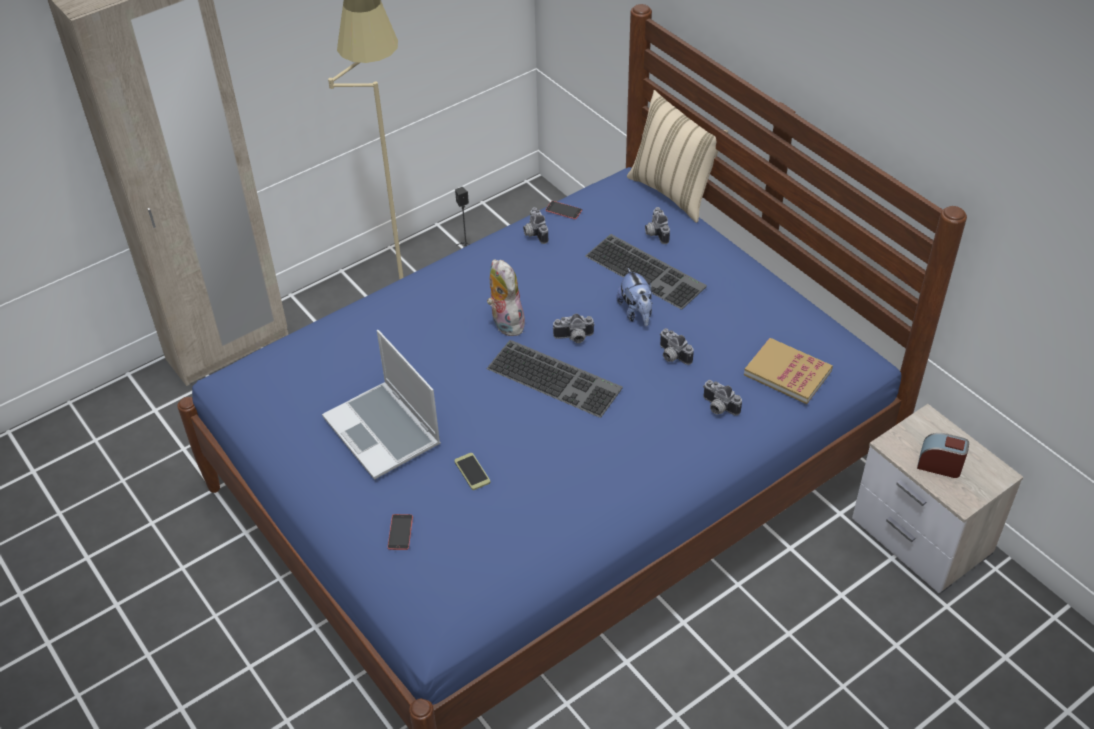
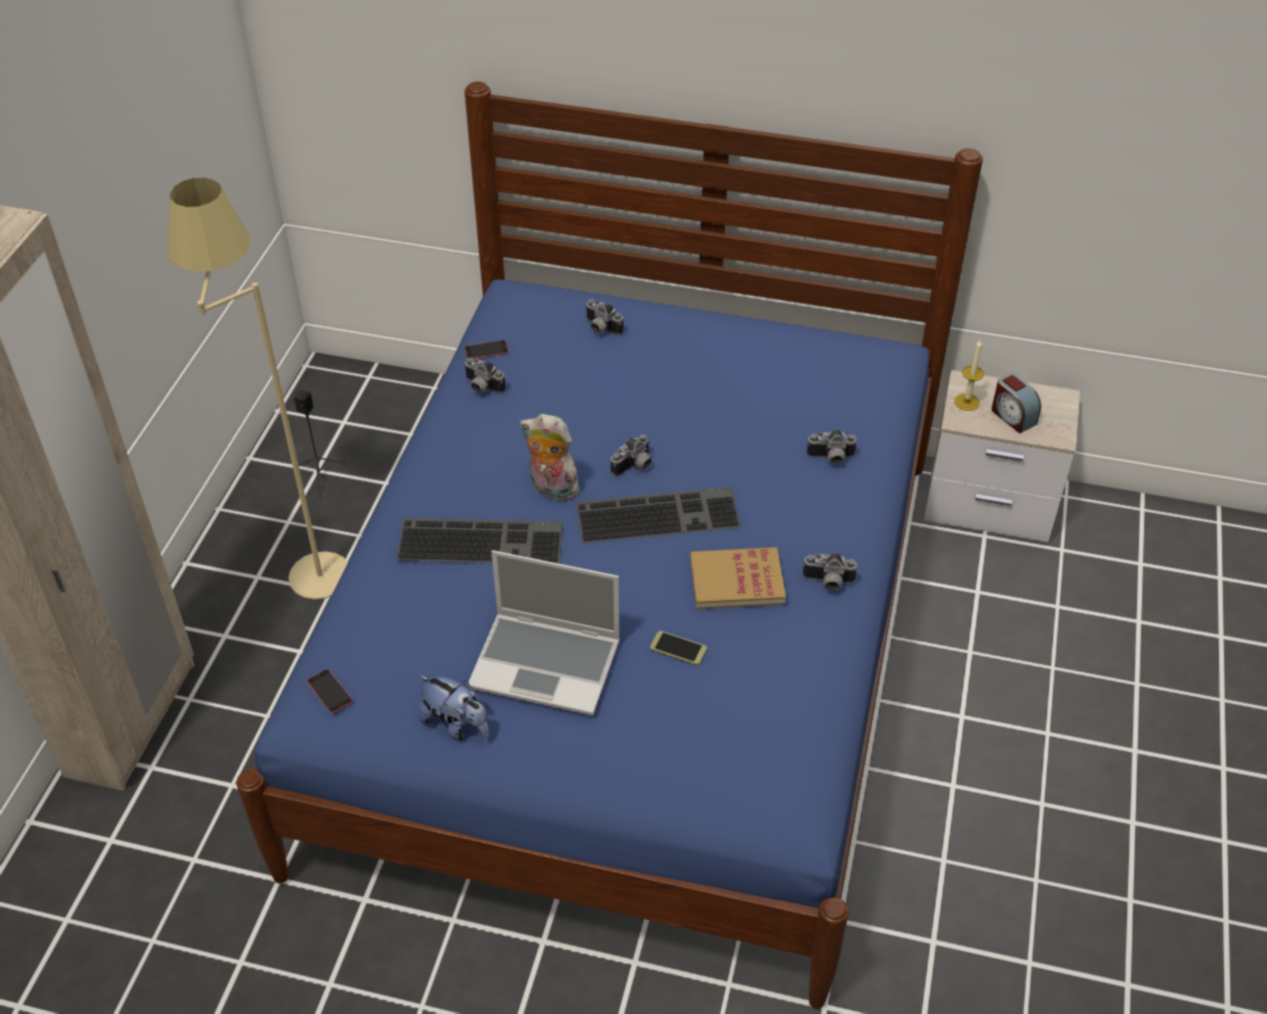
camera: 40 degrees left, 0 degrees up
(400, 532) = (672, 750): phone -> phone (329, 691)
(636, 313) = (666, 412): plush toy -> plush toy (456, 724)
(647, 271) = (633, 367): keyboard -> keyboard (482, 540)
(671, 356) = (742, 434): camera -> camera (828, 583)
(674, 191) = (571, 281): beige pillow -> none
(787, 373) = (854, 395): book -> book (736, 581)
(913, 434) = (966, 402): none -> candle
(939, 465) = (1012, 416): alarm clock -> alarm clock turned 105 degrees counterclockwise

